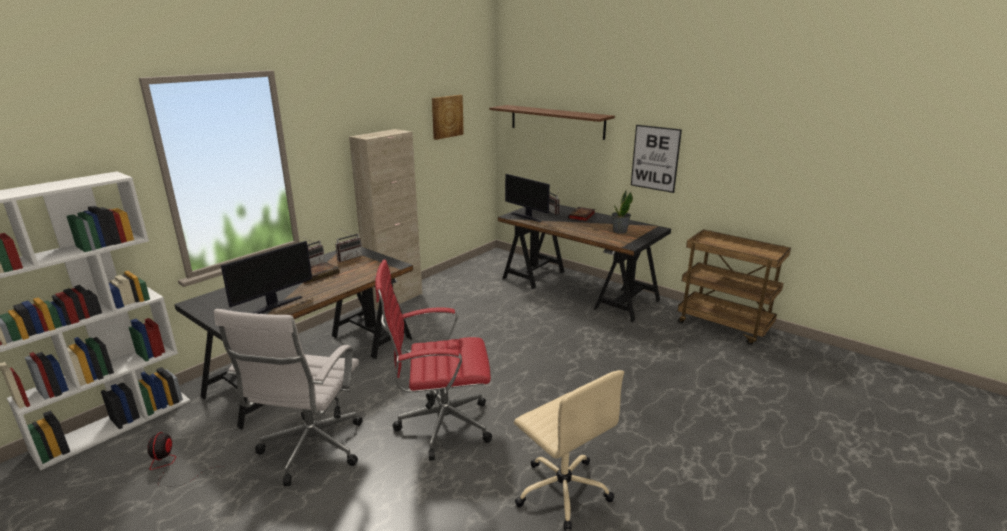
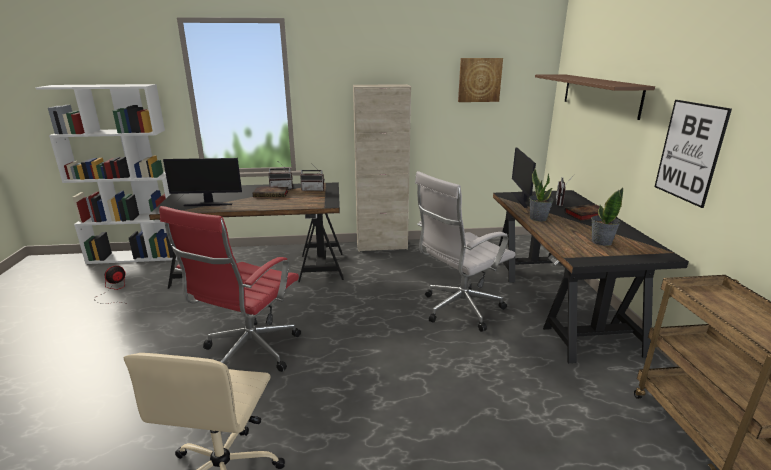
camera: 45 degrees right, 0 degrees up
(310, 451) = (167, 322): white office chair -> white office chair (458, 310)
(440, 426) = (249, 353): red office chair -> red office chair turned 105 degrees counterclockwise
(562, 227) = (538, 218): none -> potted plant

